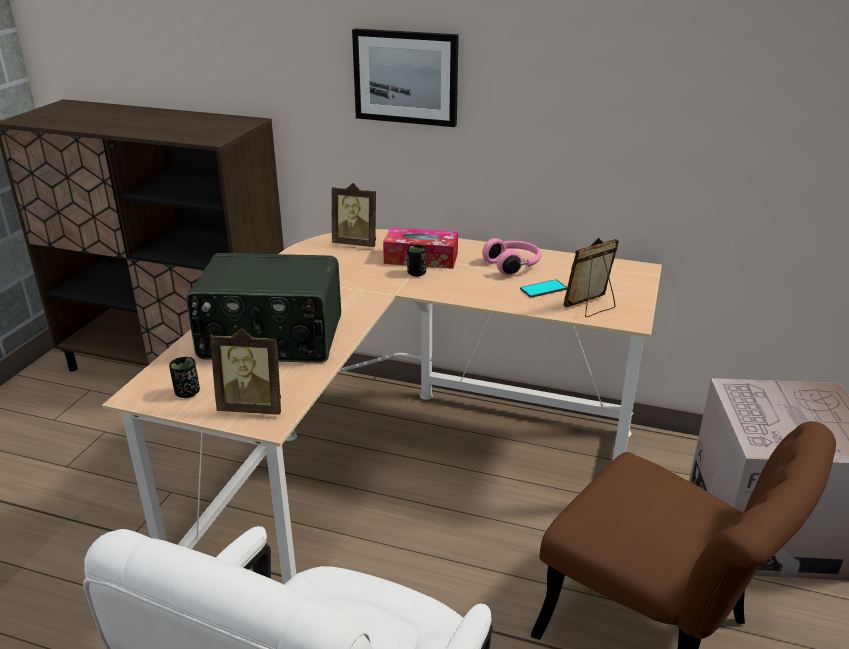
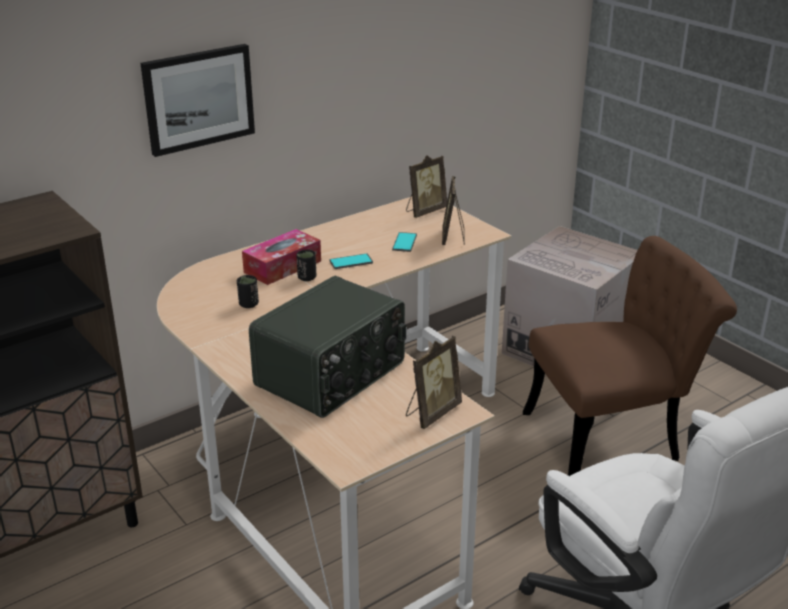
camera: 55 degrees left, 0 degrees up
(187, 393) = (373, 438): black cup -> black cup (248, 304)
(356, 243) = (206, 283): picture frame -> picture frame (424, 211)
(470, 280) = (351, 262): none -> phone
(513, 265) = (352, 238): pink headphones -> none

